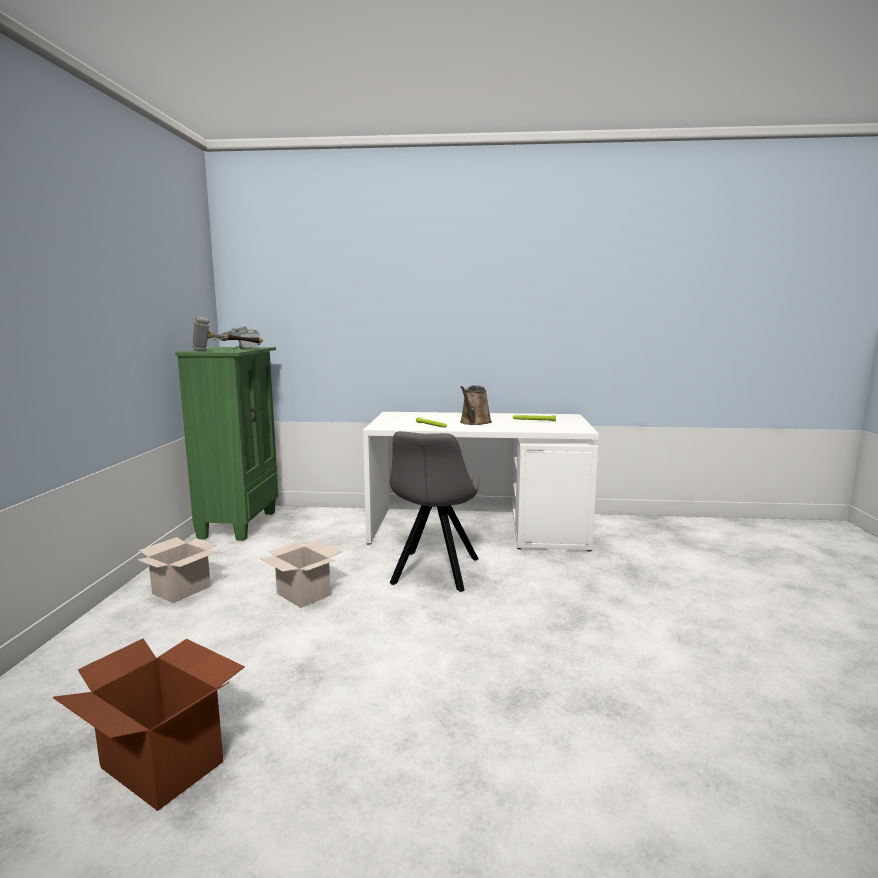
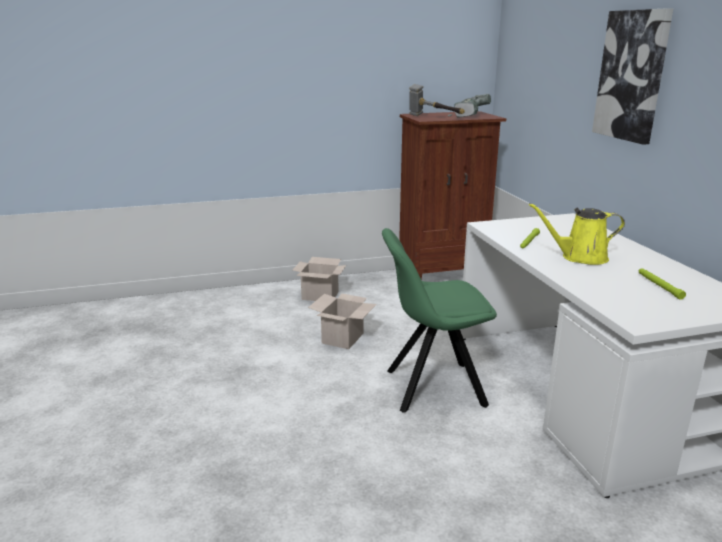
camera: 70 degrees right, 10 degrees up
(163, 763) = (141, 356): cardboard box -> none
(240, 525) = (442, 277): green cabinet -> brown cabinet
(421, 298) = (632, 76): none -> picture
(434, 571) = (434, 387): grey chair -> green chair
(474, 422) = (580, 257): brown watering can -> yellow watering can

